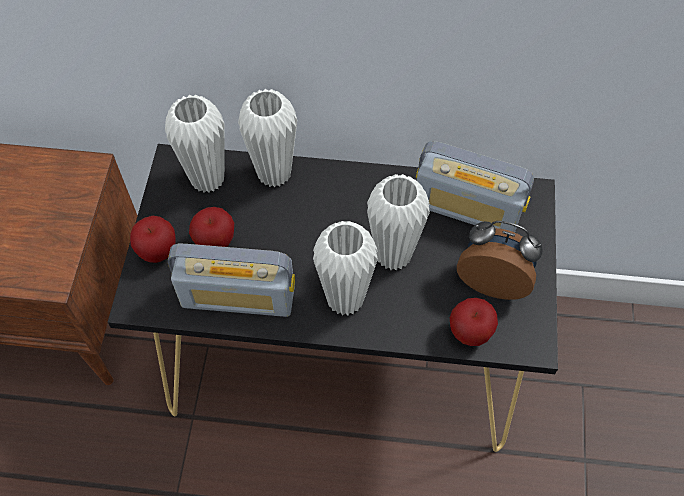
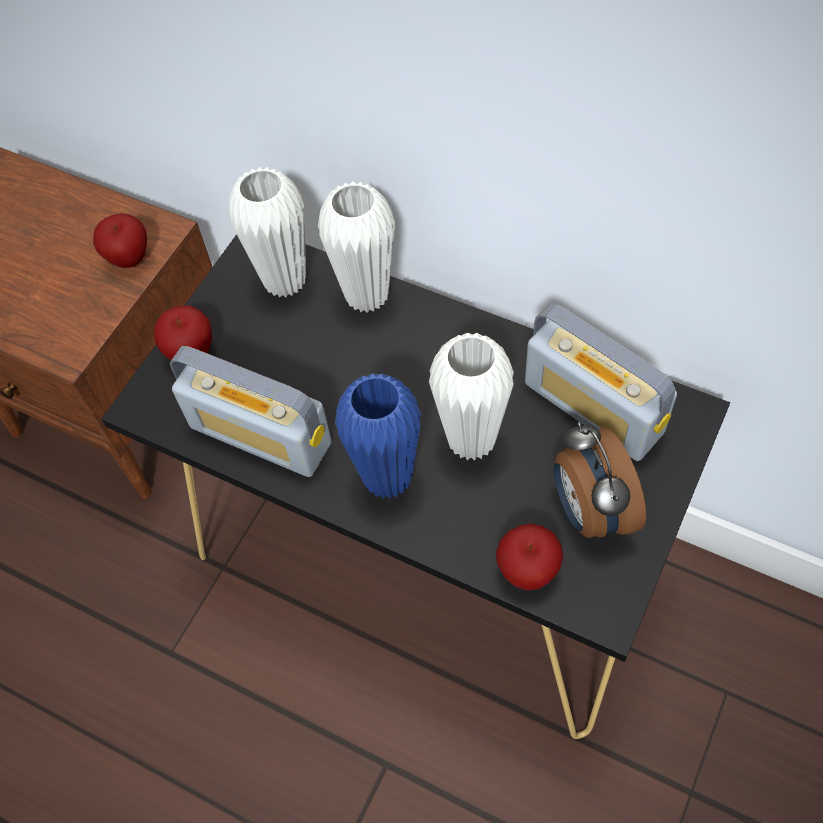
camera: 25 degrees right, 0 degrees up
(215, 243) = (261, 361): apple -> apple (129, 259)
(345, 299) = (387, 477): white vase -> blue vase
(493, 279) = (589, 510): alarm clock -> alarm clock turned 150 degrees counterclockwise

